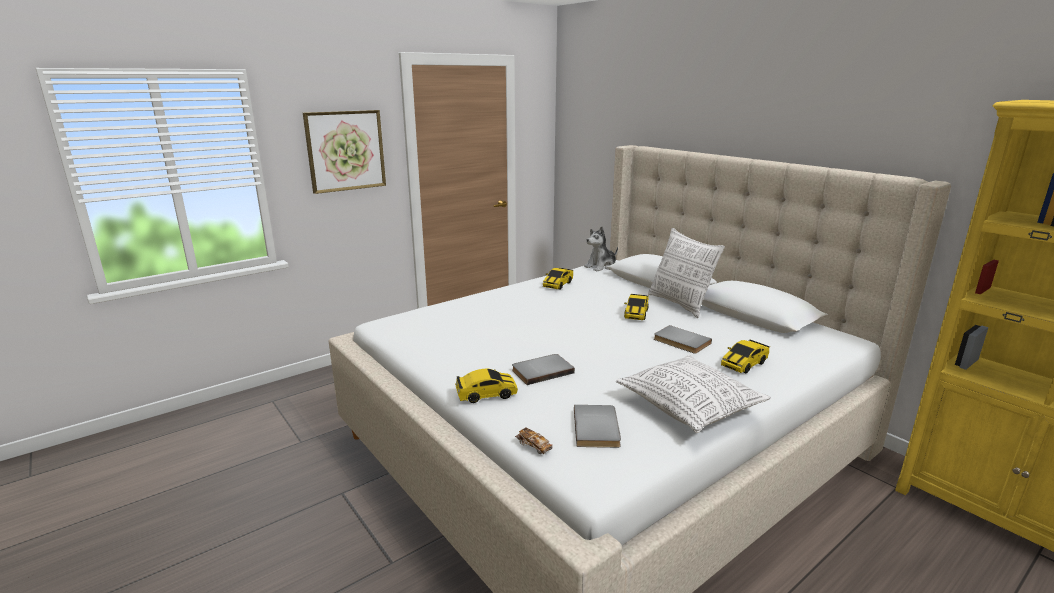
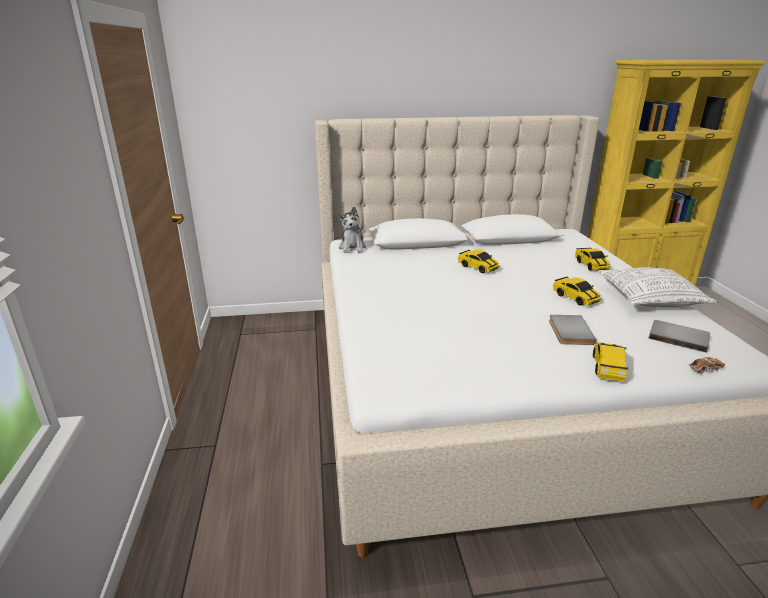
camera: 60 degrees left, 5 degrees up
(345, 151) = (70, 183): picture -> none
(558, 284) = (376, 274): toy car -> toy car (575, 298)
(680, 304) = (471, 249): pillow -> none
(680, 342) = (543, 270): grey book -> none

